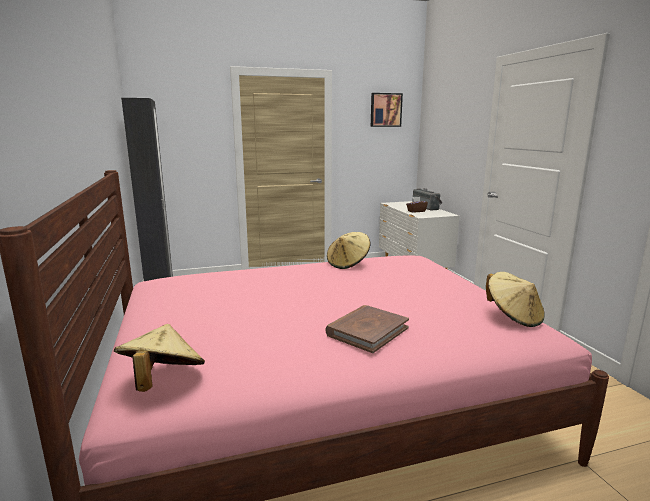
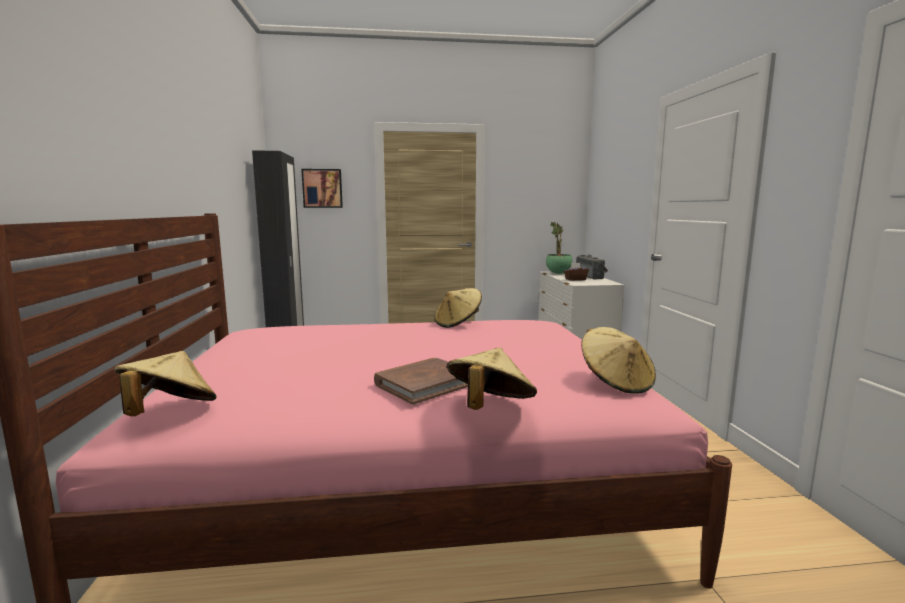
camera: 10 degrees right, 5 degrees down
(385, 110) = (546, 167): picture -> picture (322, 188)
(397, 205) = (558, 273): none -> potted plant
(435, 350) = (489, 408): none -> beige hat

